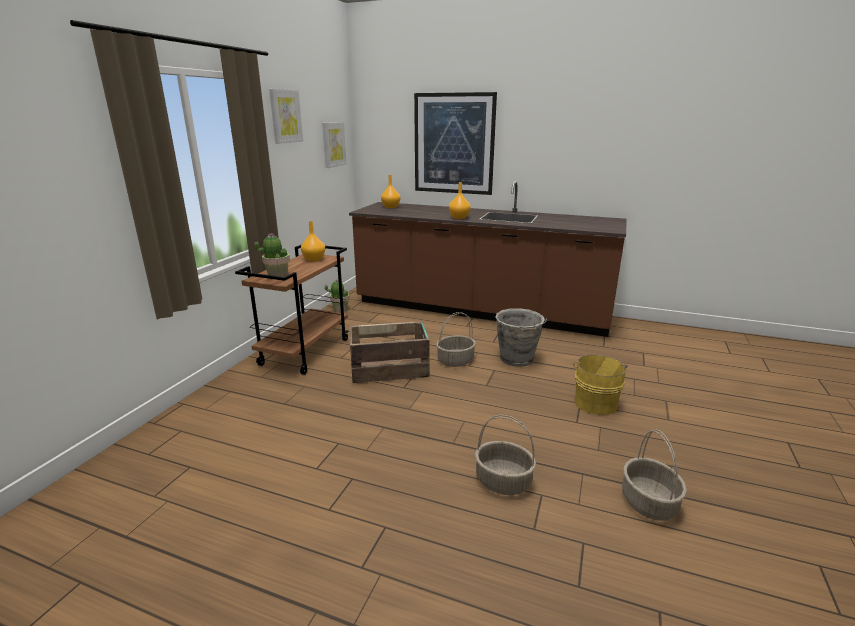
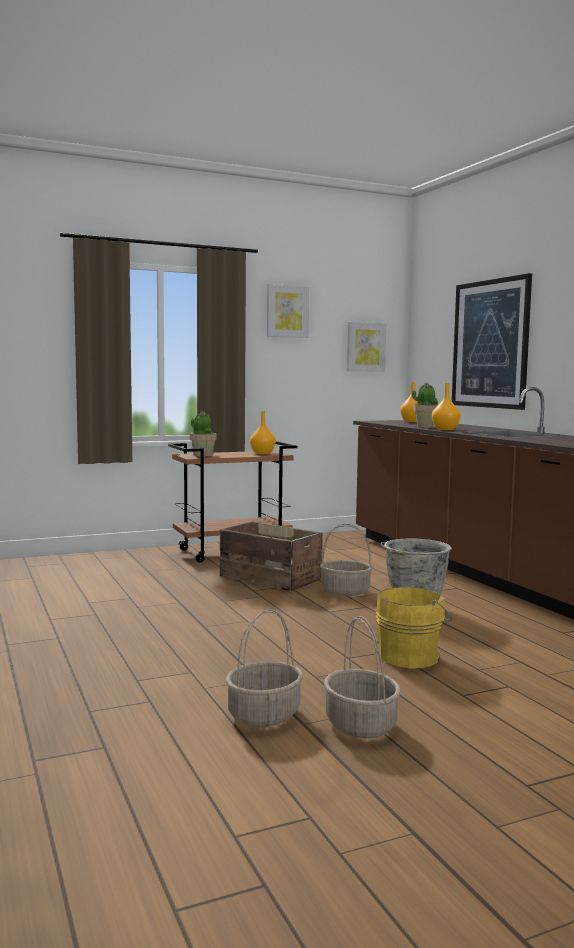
camera: 45 degrees right, 15 degrees down
(340, 309) = (330, 537): potted plant -> potted plant (426, 427)
(504, 481) = (184, 655): basket -> basket (361, 725)

